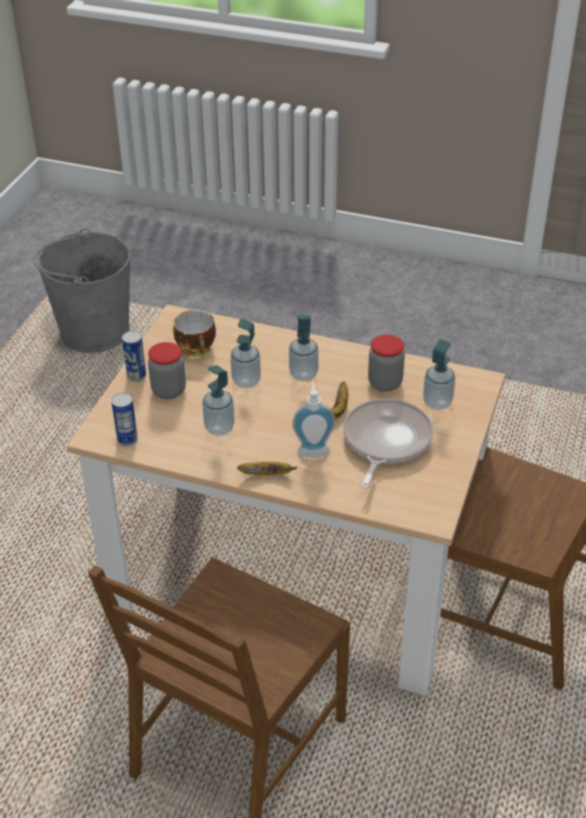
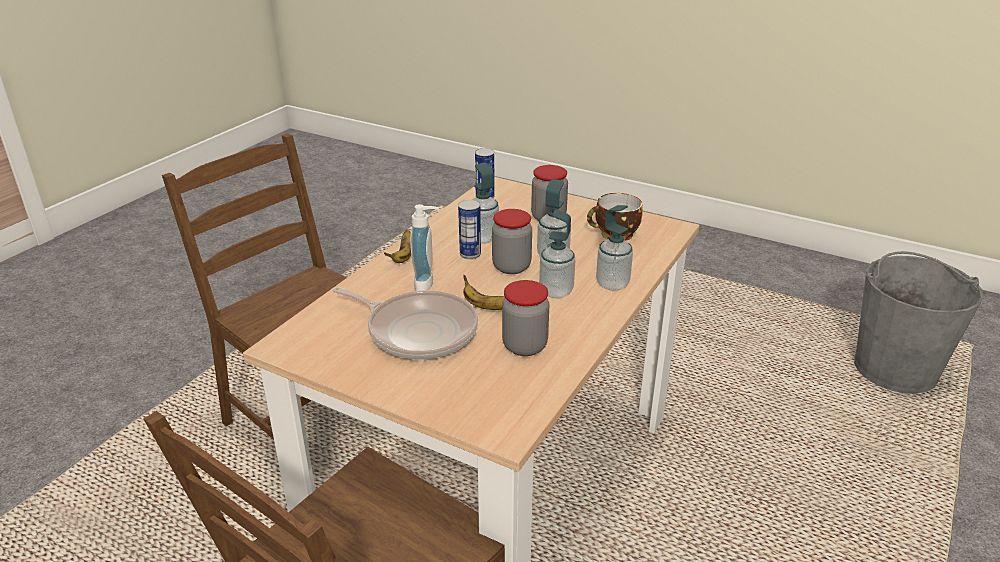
camera: 100 degrees right, 10 degrees down
(136, 376) = (575, 204): can -> can (470, 254)
(269, 403) = (511, 266): none -> jar
(437, 402) = (473, 382): soap dispenser -> soap dispenser (612, 284)

